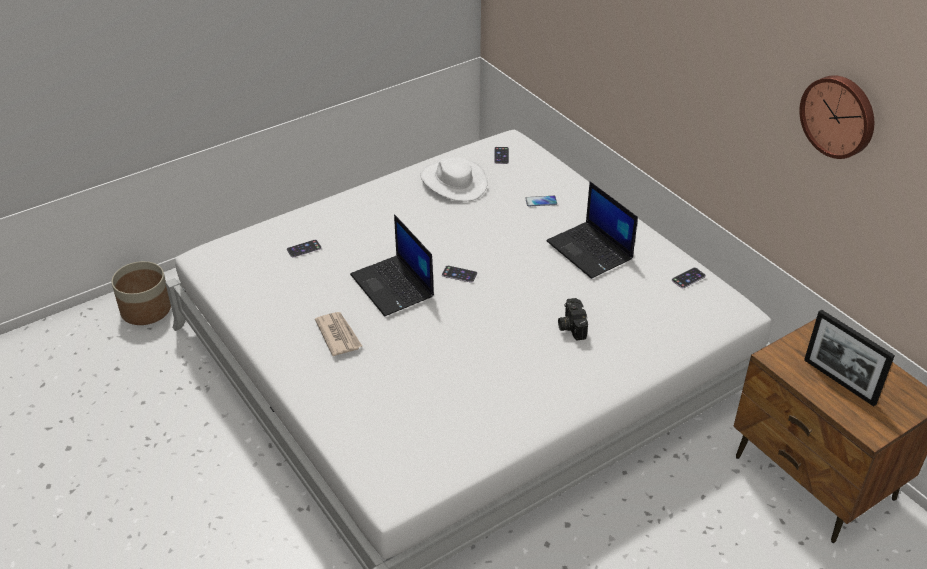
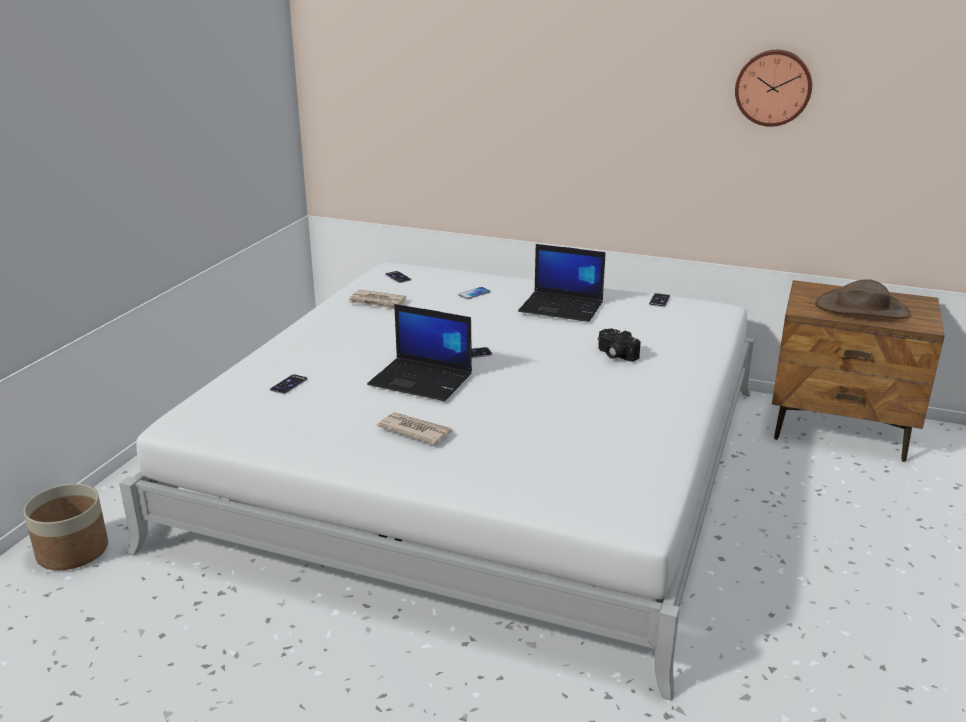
camera: 35 degrees left, 15 degrees down
(453, 181) = (377, 302): white hat -> newspaper
(839, 381) = (862, 309): picture frame -> brown hat

